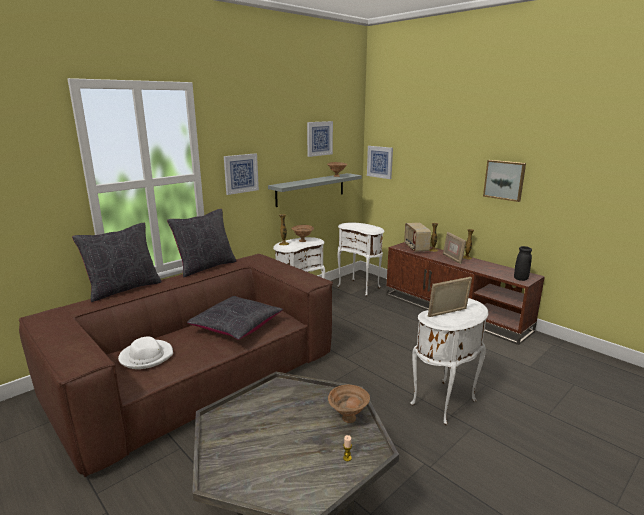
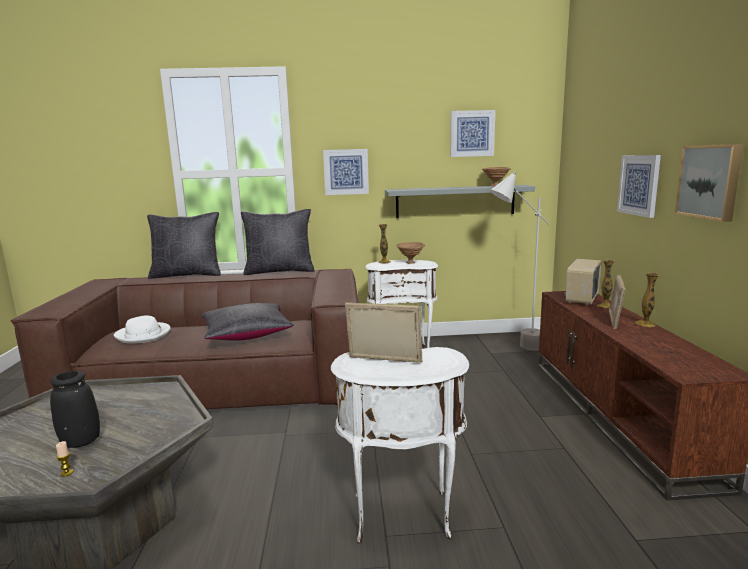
camera: 40 degrees right, 5 degrees down
(348, 419) = (143, 441): brown bowl -> none
(360, 287) = (515, 349): white side table -> grey floor lamp
(380, 162) = (572, 168): picture -> picture (639, 185)
(520, 279) = (691, 370): black vase -> black vase (80, 442)

